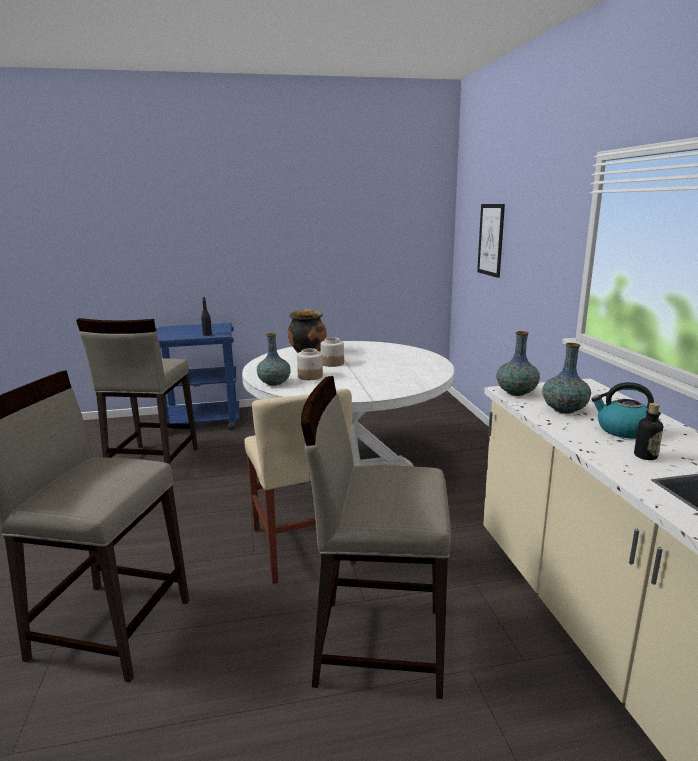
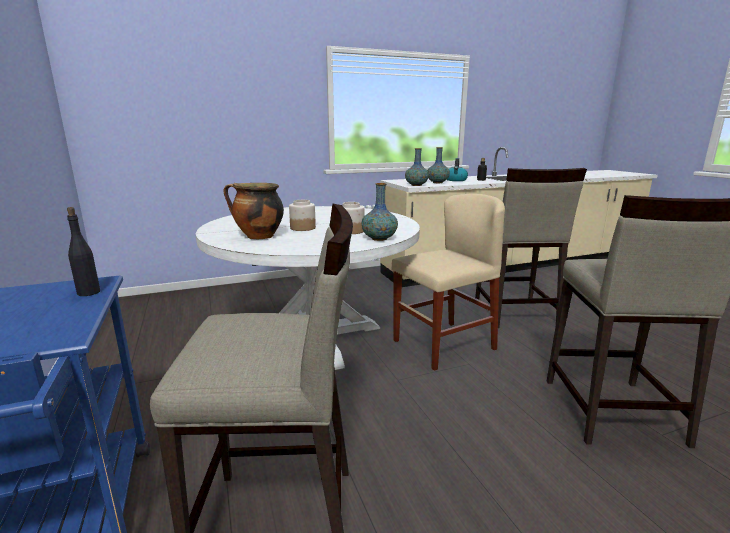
camera: 100 degrees left, 0 degrees up
(491, 240) = (177, 109): picture -> none

